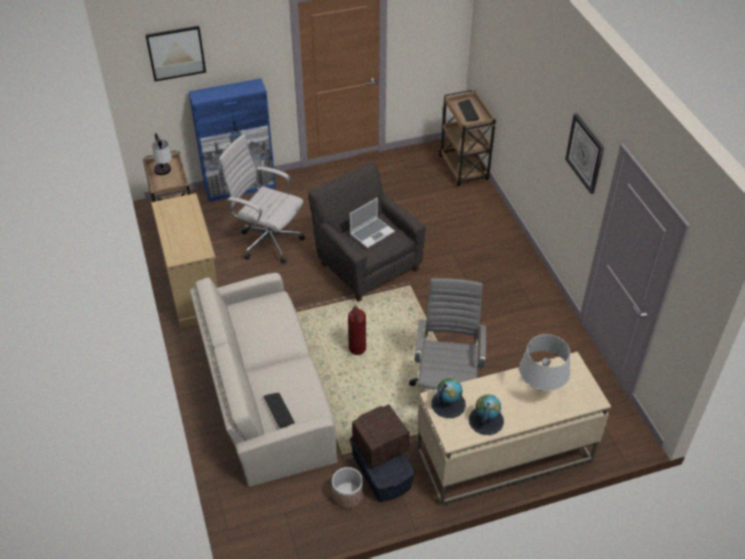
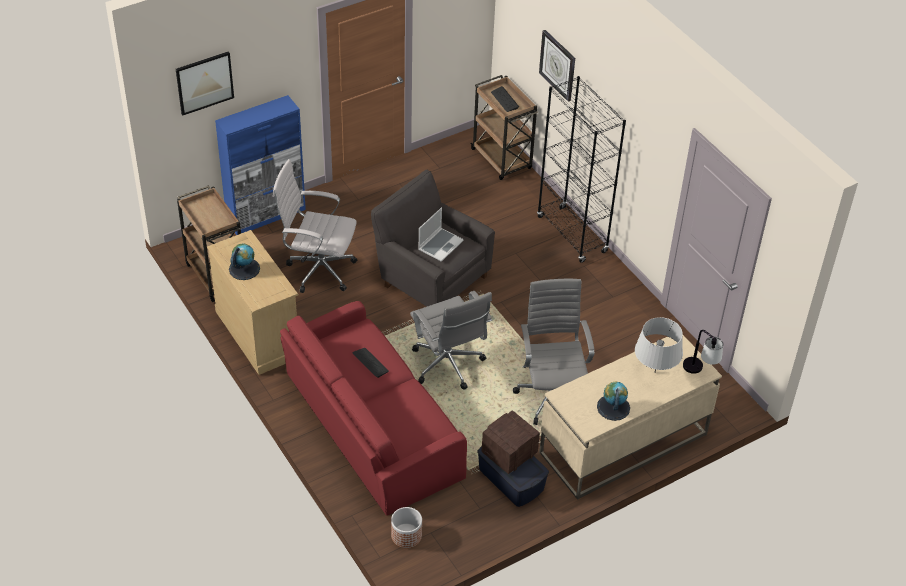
camera: 15 degrees left, 0 degrees up
(165, 174) = (207, 214): table lamp -> table lamp (699, 372)
(265, 392) = (371, 424): beige sofa -> red sofa
(279, 410) = (405, 435): keyboard -> keyboard (370, 363)
(347, 495) = (485, 506): planter -> planter (406, 535)
(356, 348) = (449, 366): fire extinguisher -> grey office chair
(448, 404) = (574, 398): globe -> globe (244, 269)
(509, 243) = (572, 235): none -> black bookcase
(585, 153) = (653, 138): wall clock -> wall clock (558, 65)

